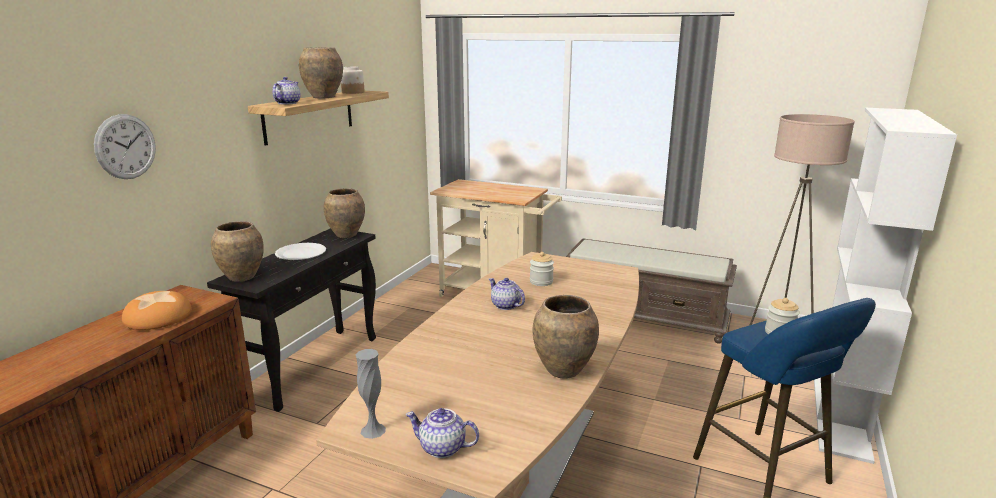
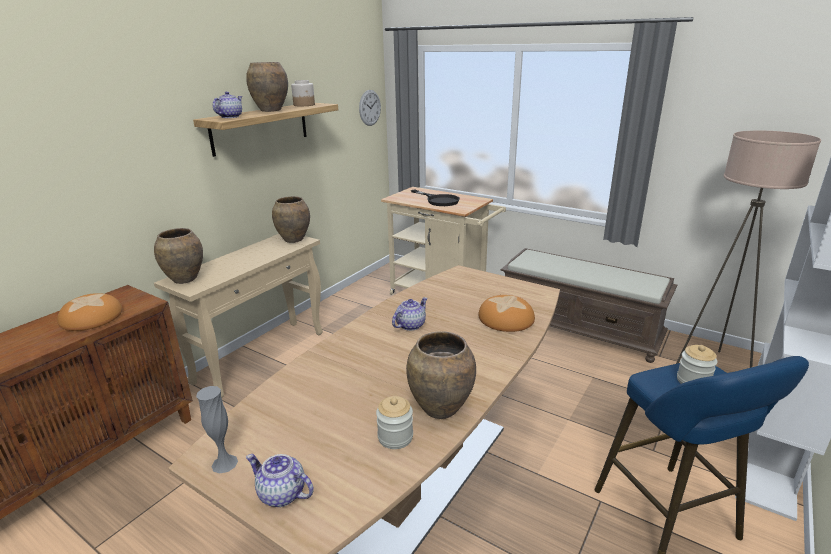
camera: 10 degrees right, 5 degrees up
(125, 147) = (63, 160): wall clock -> wall clock (370, 108)
(301, 253) = (246, 256): white plate -> none
(313, 366) = (261, 356): black console table -> beige console table
(492, 191) = (439, 200): none -> black frying pan
(505, 305) = (410, 325): teapot -> teapot turned 75 degrees clockwise
(541, 282) = (455, 300): jar -> jar (395, 437)
(597, 295) = (506, 319): none -> bread

